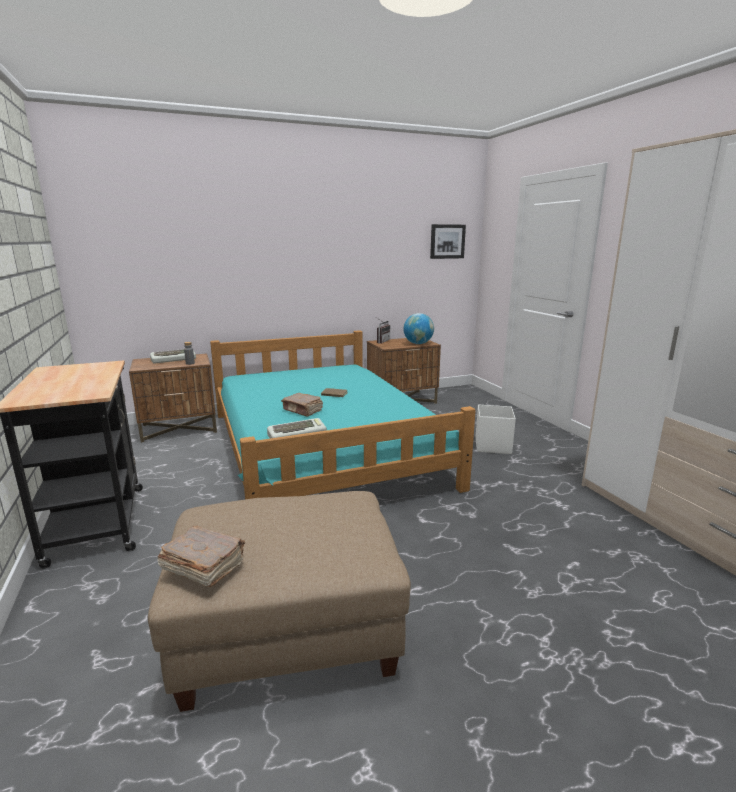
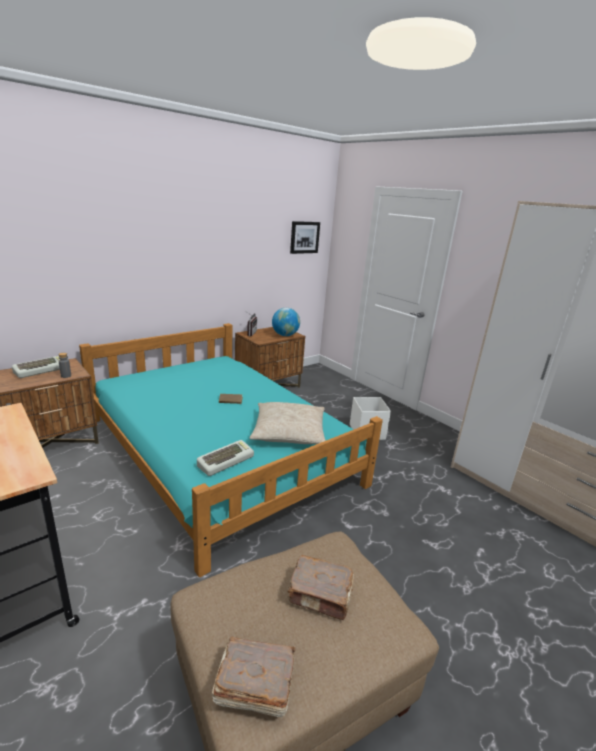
camera: 20 degrees left, 5 degrees up
(303, 411) = (212, 426): brown book -> brown book (321, 595)
(376, 420) = (289, 432): none -> beige pillow

